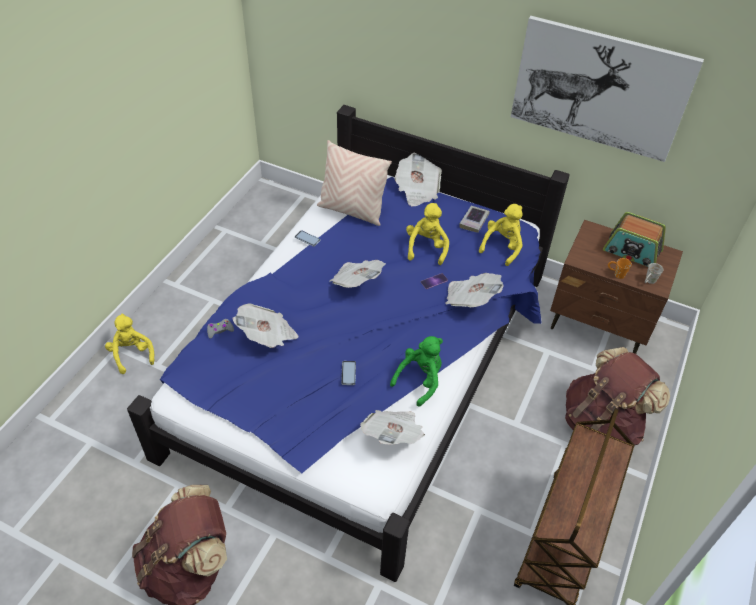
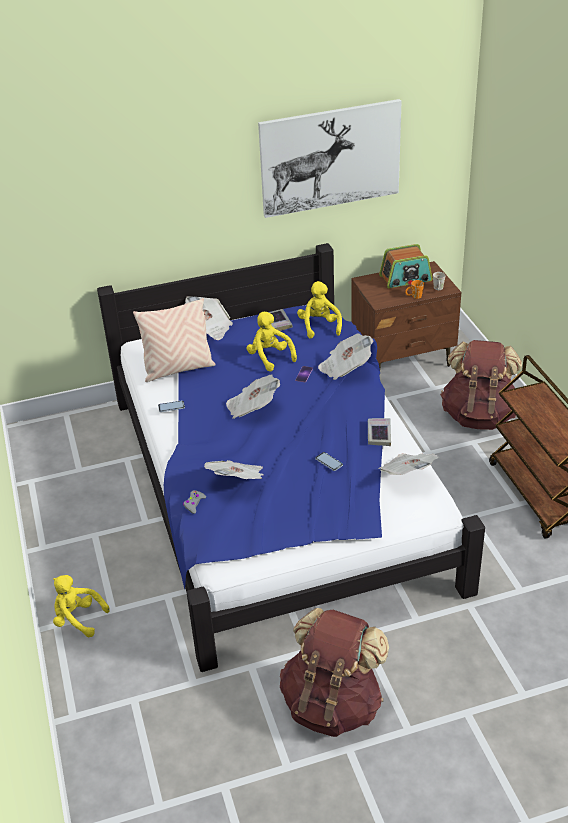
camera: 40 degrees left, 10 degrees down
(420, 380) = (379, 434): green plush toy -> book

